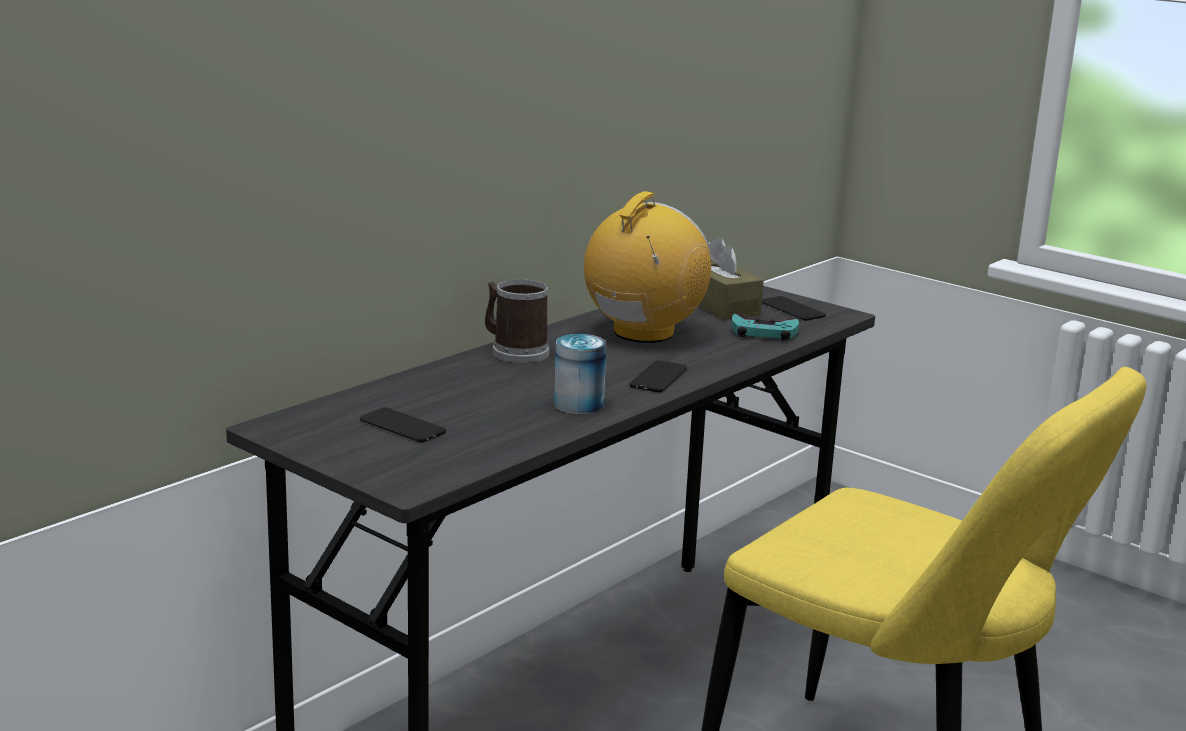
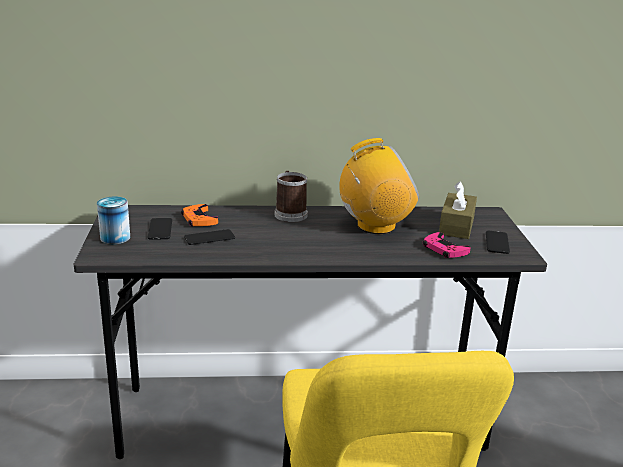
camera: 45 degrees right, 5 degrees up
(421, 397) = (199, 219): none -> orange game controller
(578, 405) = (253, 249): can -> can (115, 238)
(658, 378) = (324, 251): phone -> phone (209, 238)
(764, 333) = (444, 249): turquoise game controller -> pink game controller

